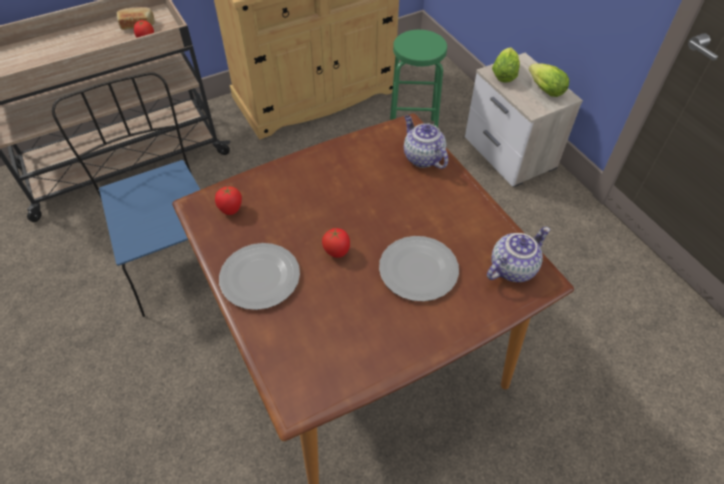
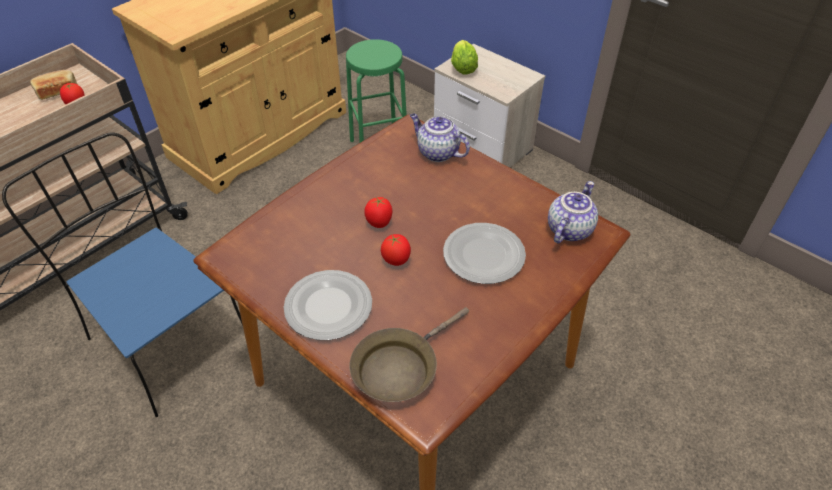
camera: 20 degrees left, 5 degrees down
(231, 210) = (265, 250): tomato -> tomato (379, 224)
(294, 353) = (399, 367): none -> brown frying pan
(543, 89) = (505, 73): lettuce -> none

